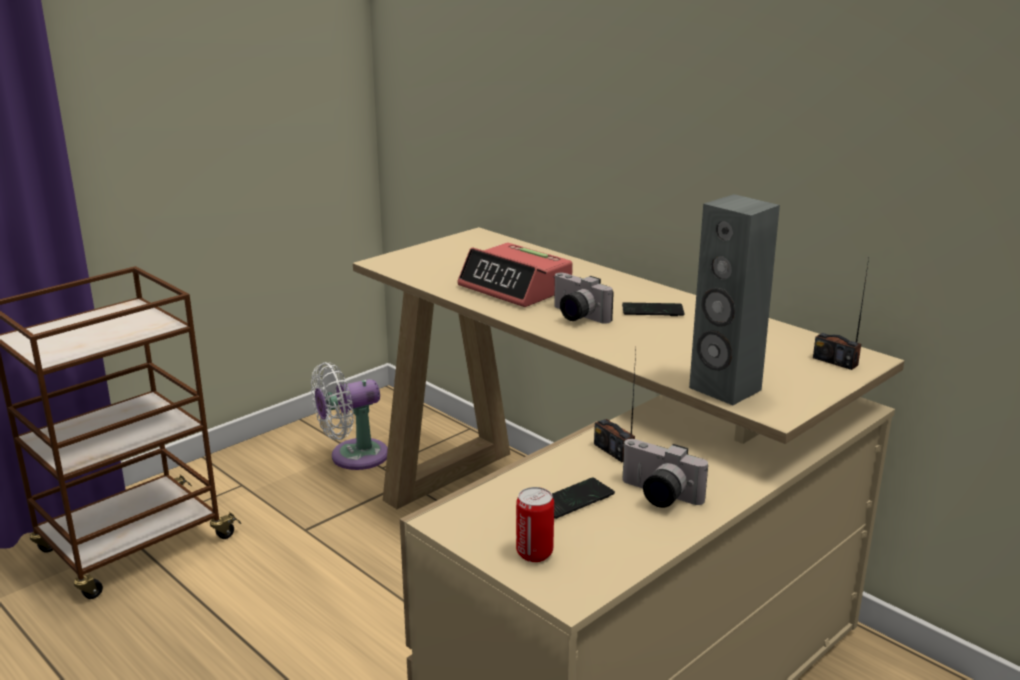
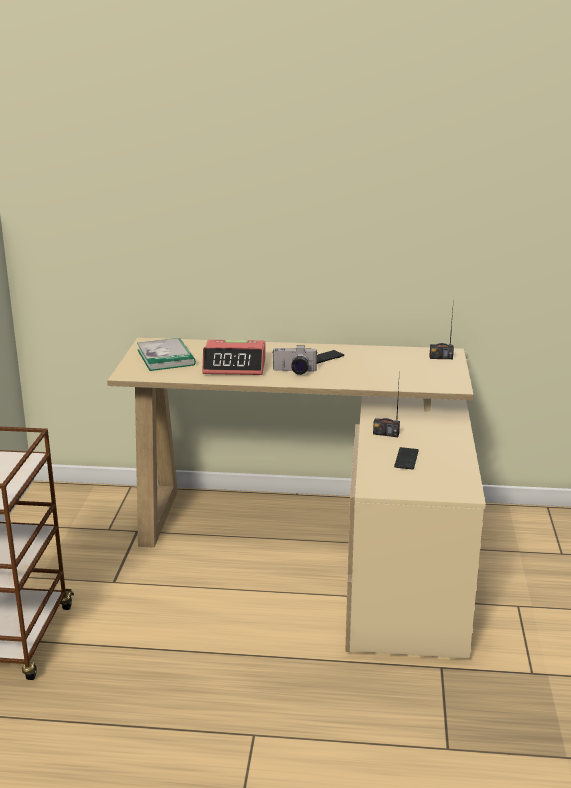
camera: 40 degrees left, 0 degrees up
(353, 457) = (79, 531): white fan -> none
(461, 256) = (165, 357): none -> book
(534, 553) = (428, 485): can -> none
(657, 496) = (434, 445): camera -> none
(724, 389) = (421, 384): grey speaker -> none

